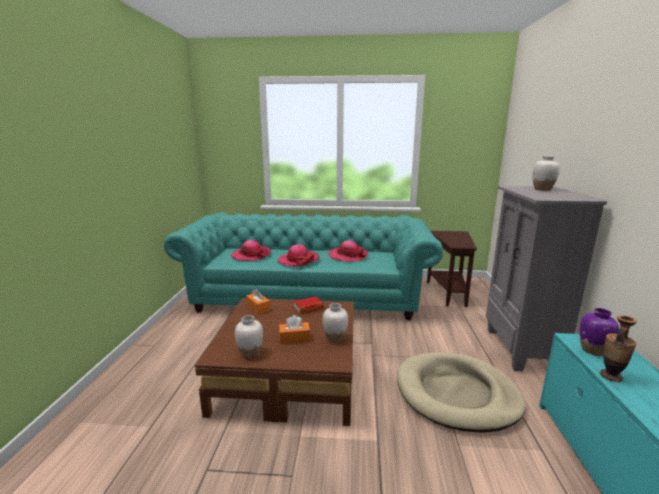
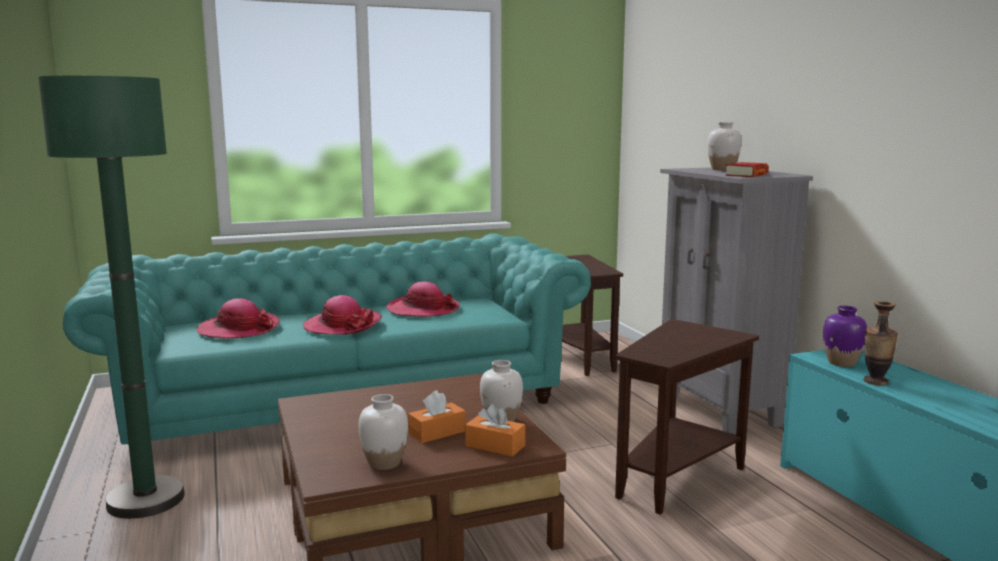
camera: 25 degrees left, 5 degrees down
(184, 334) = (145, 500): none -> green floor lamp
(258, 308) = (326, 406): orange tissue box -> orange tissue box (495, 446)
(308, 308) = (417, 393): book -> book (746, 175)
(457, 394) = (677, 477): beige dog bed -> brown side table

